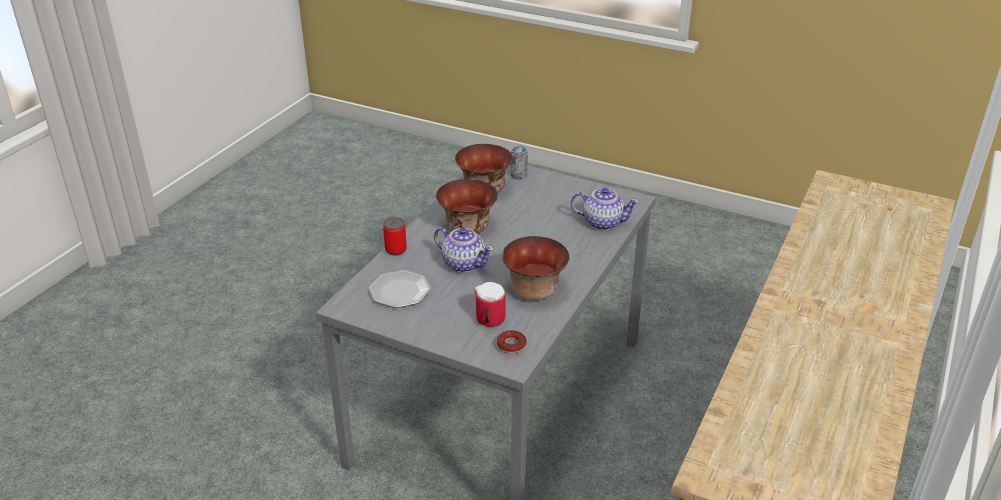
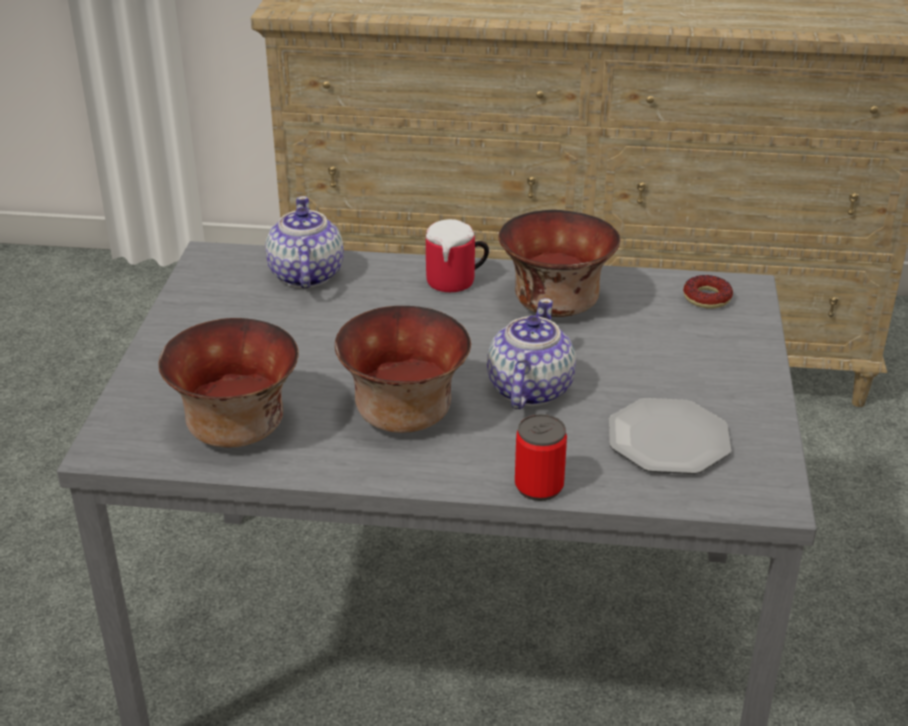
camera: 110 degrees left, 0 degrees up
(488, 321) = (669, 329): mug -> mug (457, 282)
(518, 175) = (154, 397): can -> none

